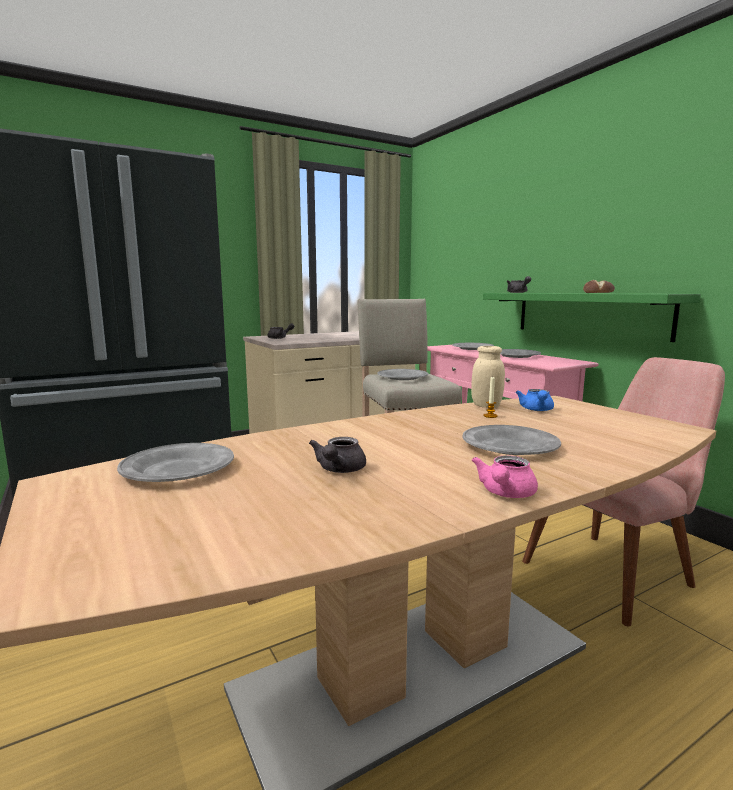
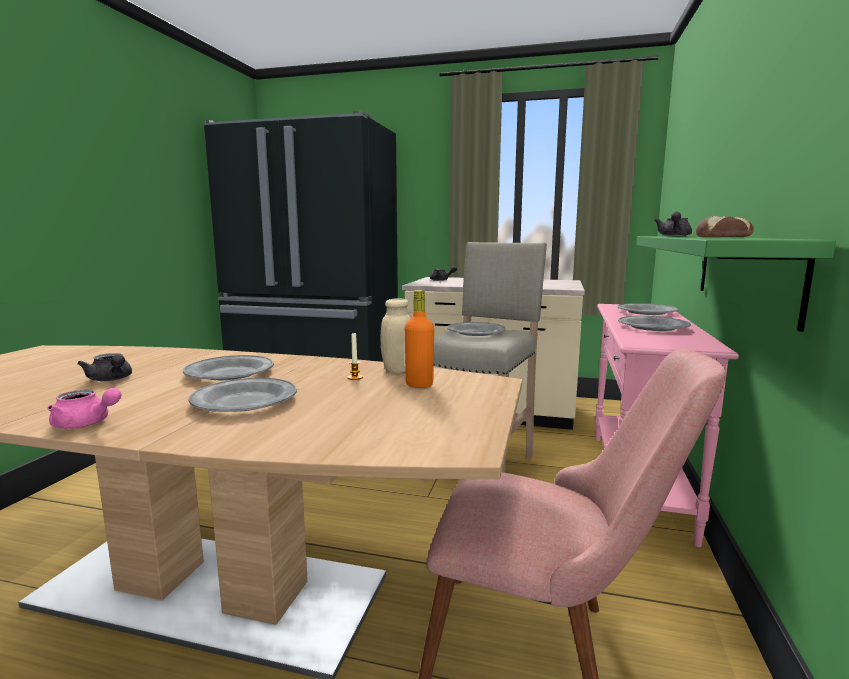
camera: 45 degrees right, 0 degrees up
(178, 469) = (83, 356): grey plate -> grey plate (229, 373)
(339, 470) = (111, 379): grey teapot -> grey teapot turned 105 degrees counterclockwise
(505, 494) = (86, 424): pink teapot -> pink teapot turned 150 degrees counterclockwise
(536, 410) = (419, 385): blue teapot -> orange bottle

